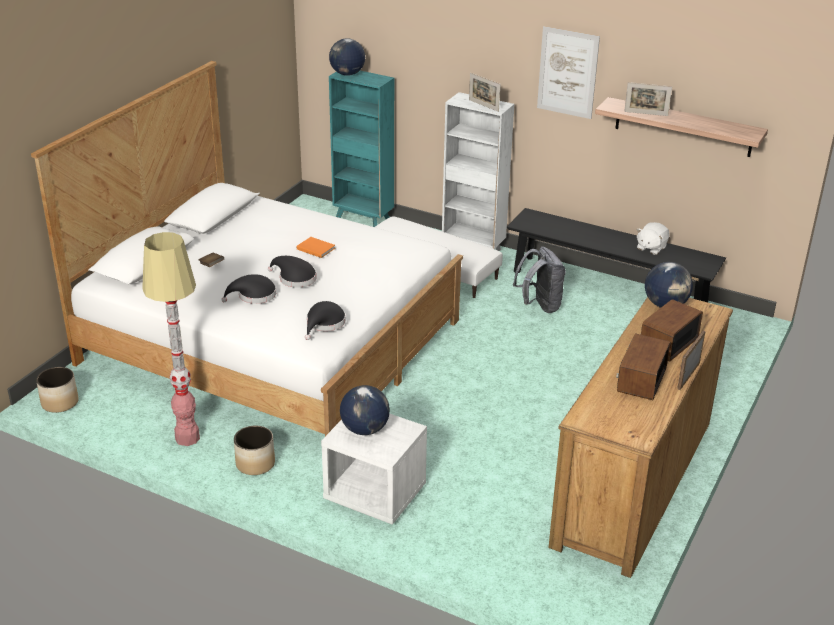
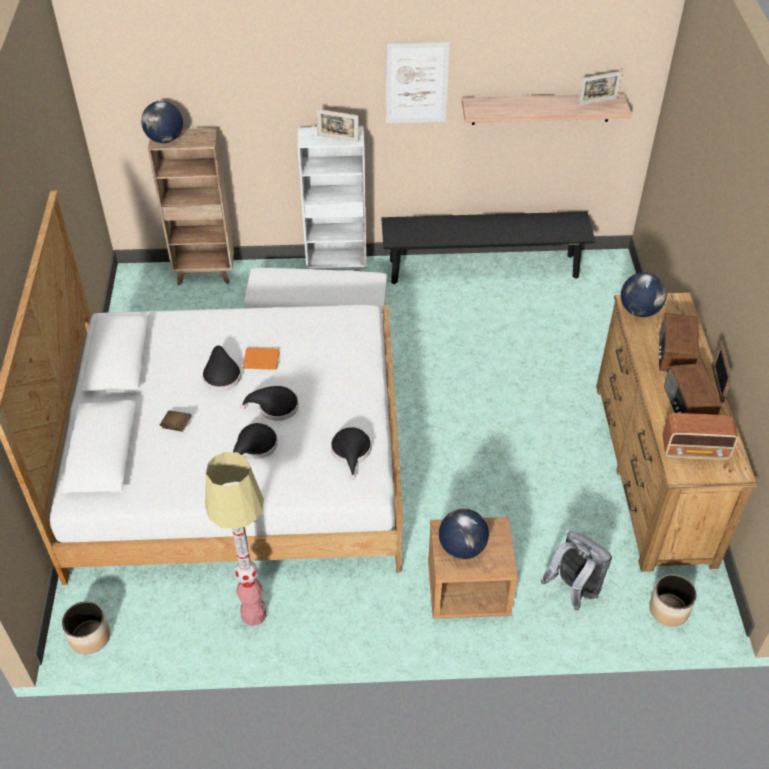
camera: 30 degrees left, 15 degrees up
(256, 464) = (340, 611): planter -> planter (669, 609)
(276, 247) = (221, 375): none -> black hat
(363, 219) = (205, 274): turquoise bookcase -> brown bookcase
(374, 494) = (467, 590): white nightstand -> brown nightstand
(539, 306) = (443, 314): grey backpack -> grey backpack (573, 589)
(613, 411) = (695, 450): none -> radio
(646, 113) = (513, 109): picture frame -> picture frame (597, 102)
(651, 248) = (522, 224): white plush toy -> none

